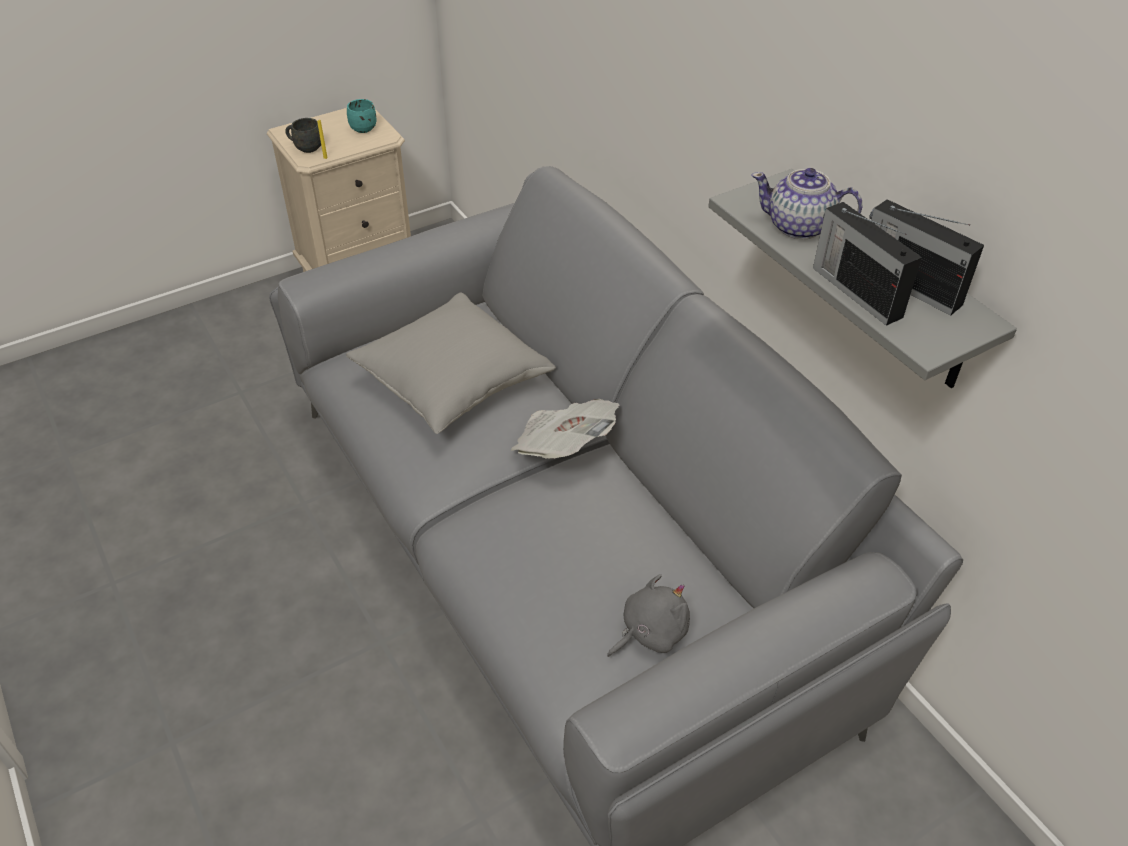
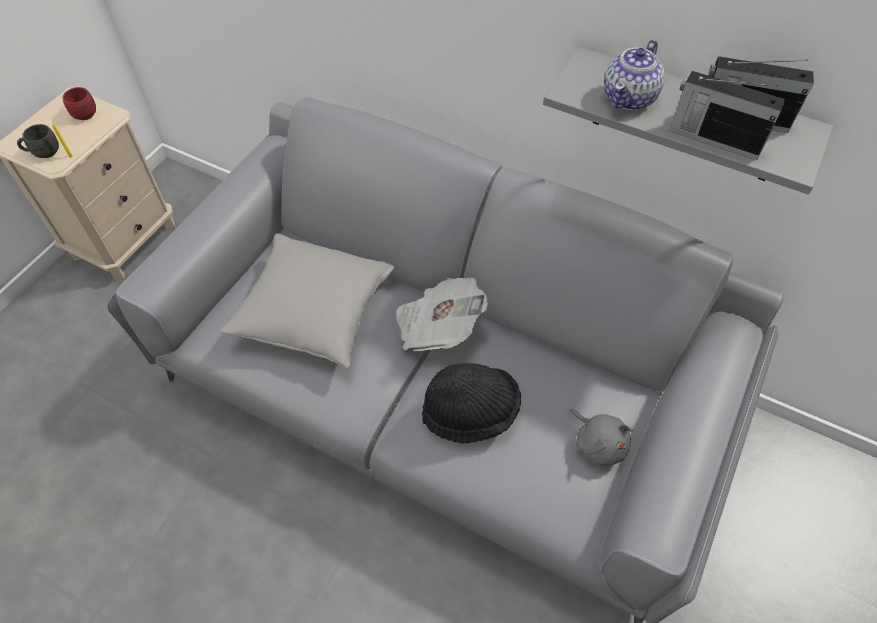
camera: 30 degrees left, 10 degrees up
(363, 126) = (83, 113): turquoise mug -> red mug
(534, 537) = (470, 413): none -> black hat
(650, 632) = (598, 443): grey plush toy -> grey plush toy turned 120 degrees clockwise
(800, 227) = (630, 97): teapot -> teapot turned 45 degrees counterclockwise

